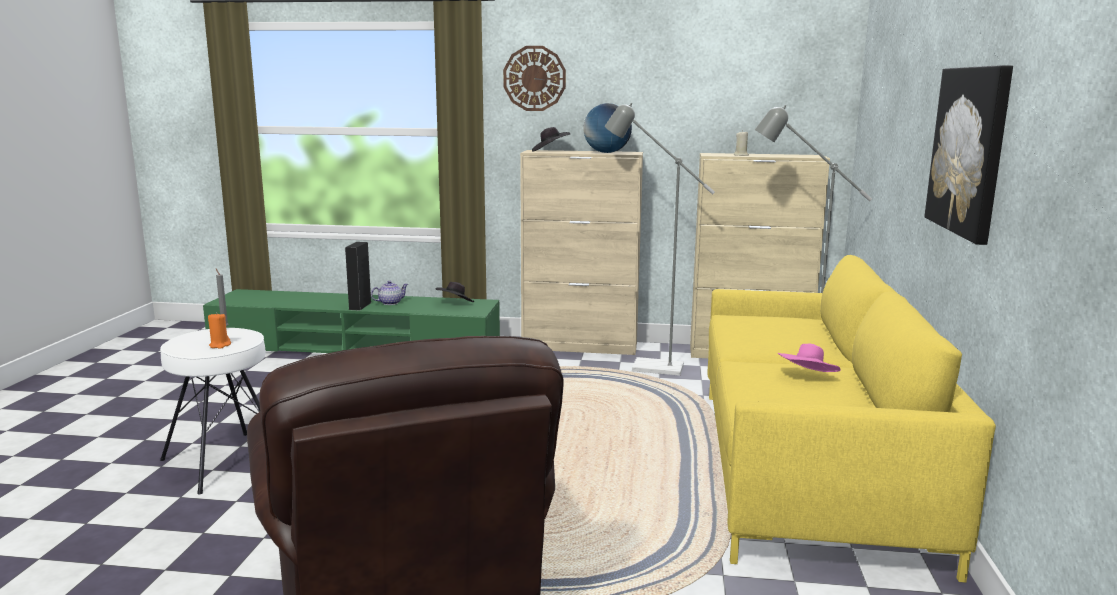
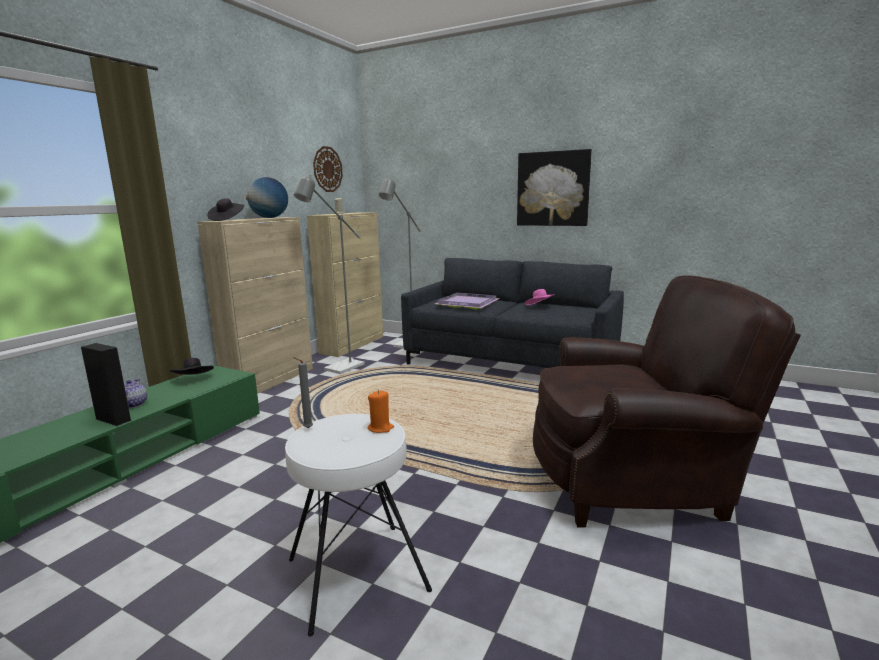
camera: 70 degrees left, 0 degrees up
(534, 78) = (190, 154): wall clock -> wall clock (327, 169)
(768, 333) = (467, 303): none -> purple tray
(808, 469) = (510, 362): yellow sofa -> grey sofa

